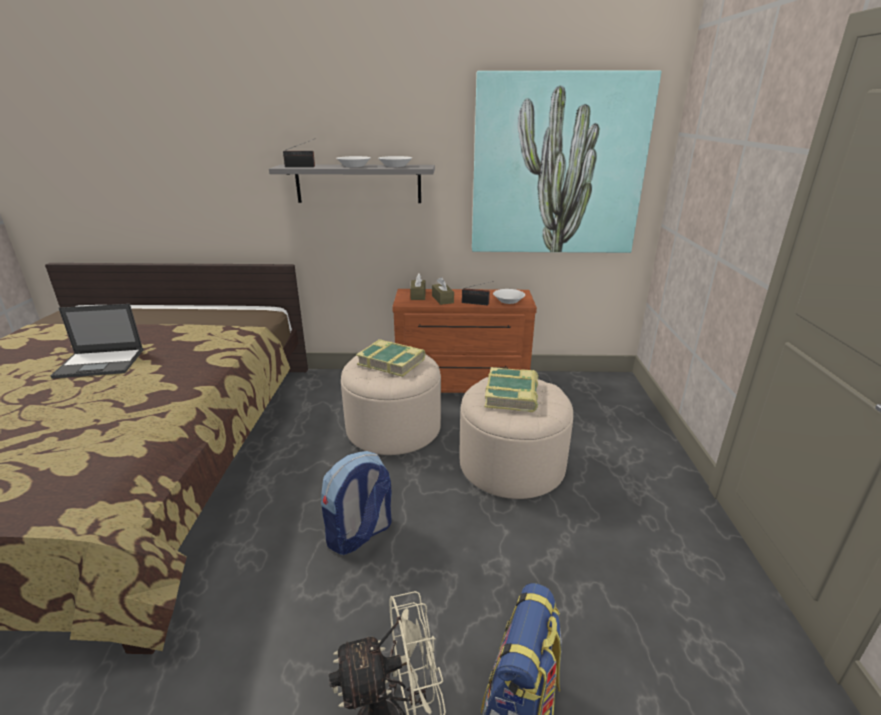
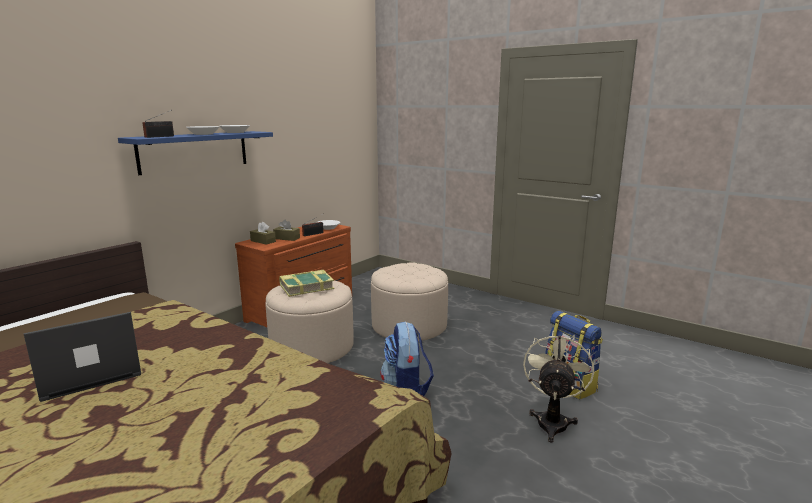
camera: 55 degrees left, 10 degrees down
(101, 363) = (89, 374): laptop -> laptop turned 150 degrees counterclockwise
(358, 184) = (194, 151): grey shelf -> blue shelf
(512, 395) = (406, 272): book -> none
(557, 167) = (326, 129): picture -> none

